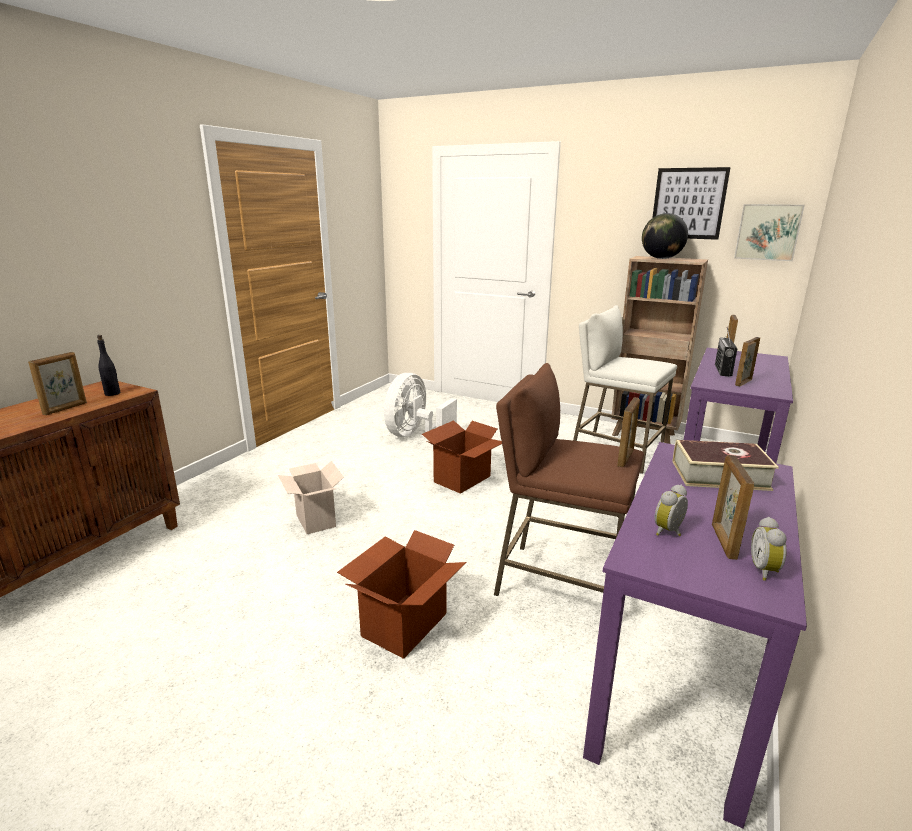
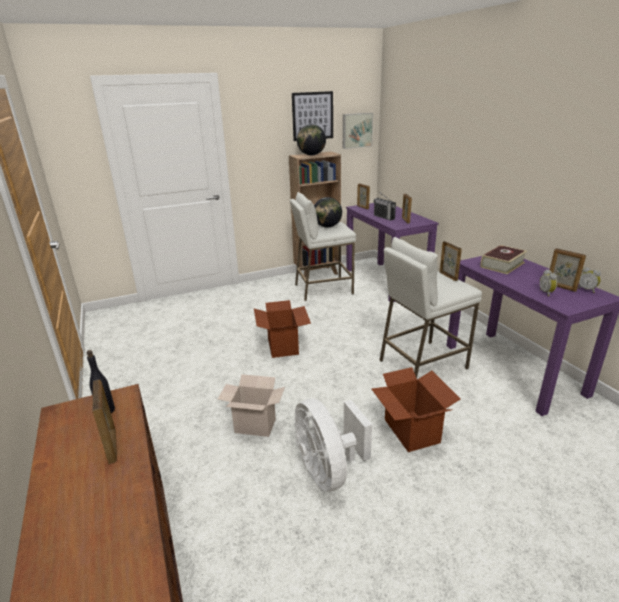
camera: 50 degrees left, 5 degrees up
(415, 435) = (196, 337): white fan -> white fan (328, 470)
(559, 583) = (422, 364): brown stool -> white stool
(636, 362) = (327, 226): none -> globe

